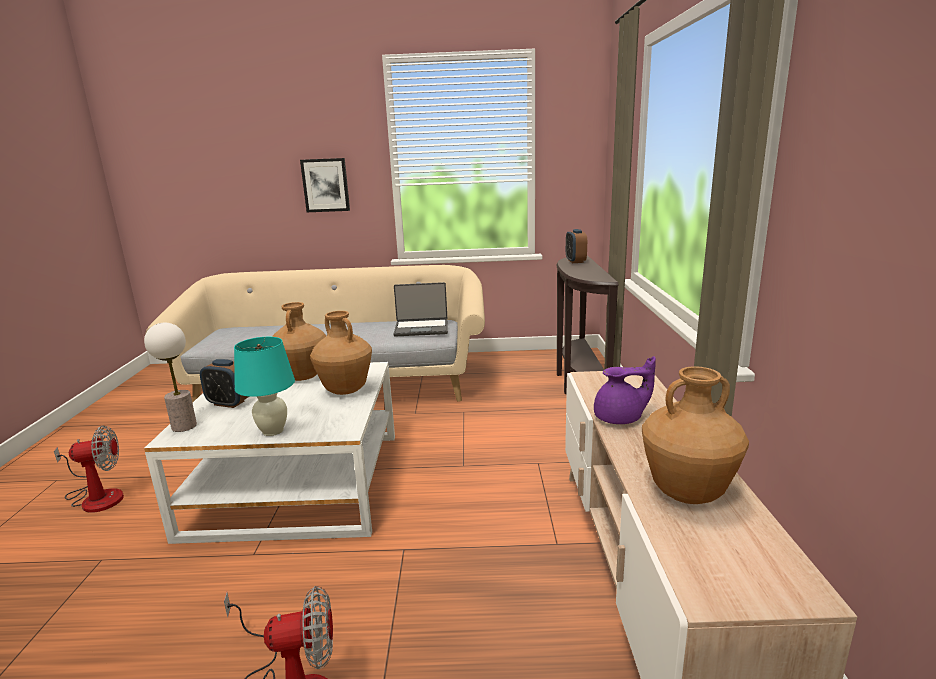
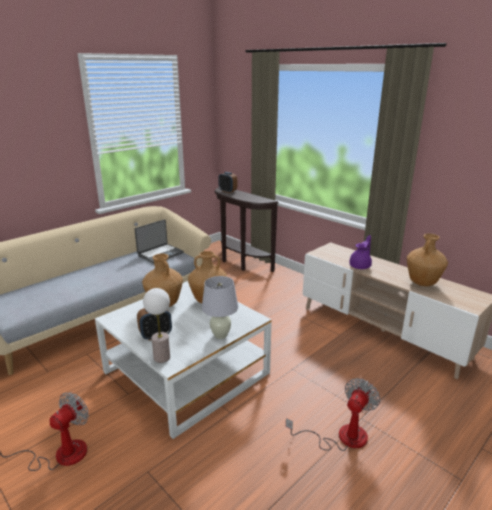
camera: 45 degrees left, 5 degrees up
(273, 431) = (220, 335): turquoise table lamp -> white table lamp
(325, 185) = (39, 158): picture -> none

